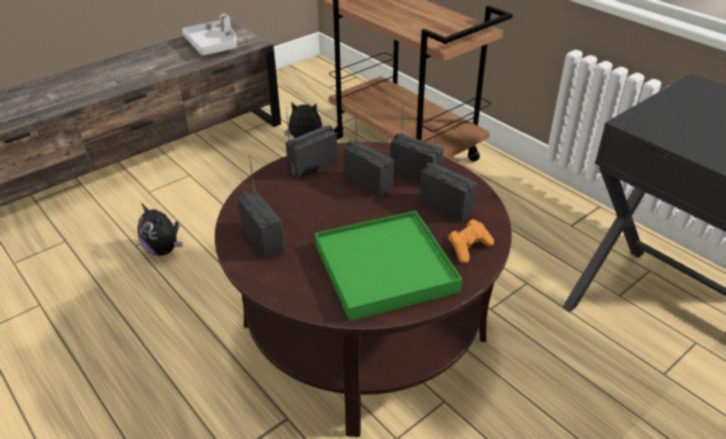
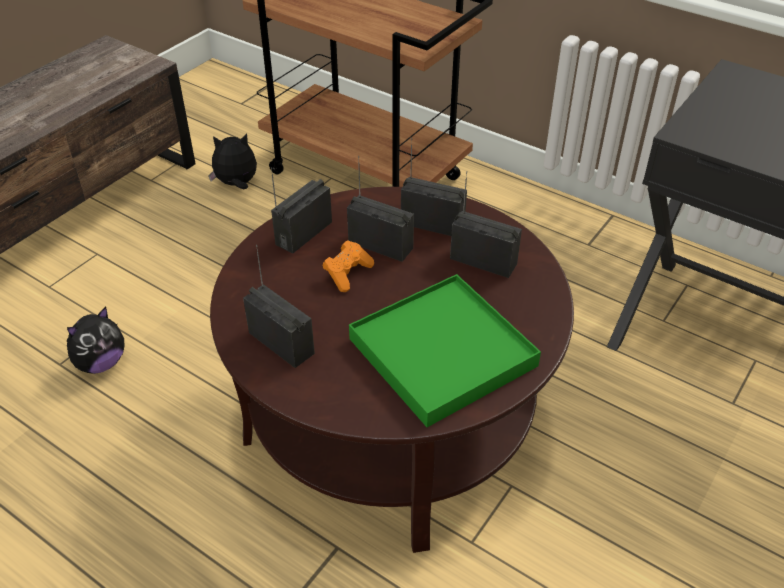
camera: 15 degrees left, 5 degrees up
(164, 250) = (101, 363): plush toy -> plush toy turned 75 degrees counterclockwise
(213, 46) = (94, 74): grey tray -> none
(469, 248) = (528, 309): orange game controller -> orange game controller (348, 273)

